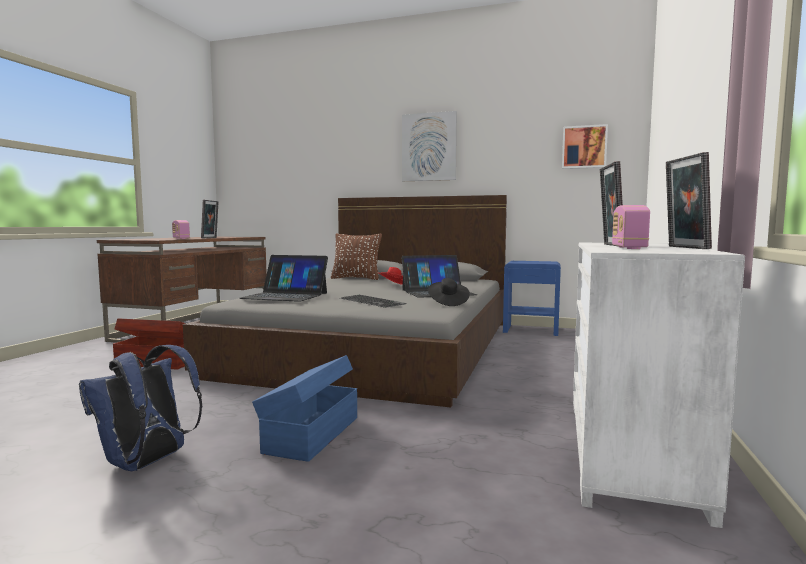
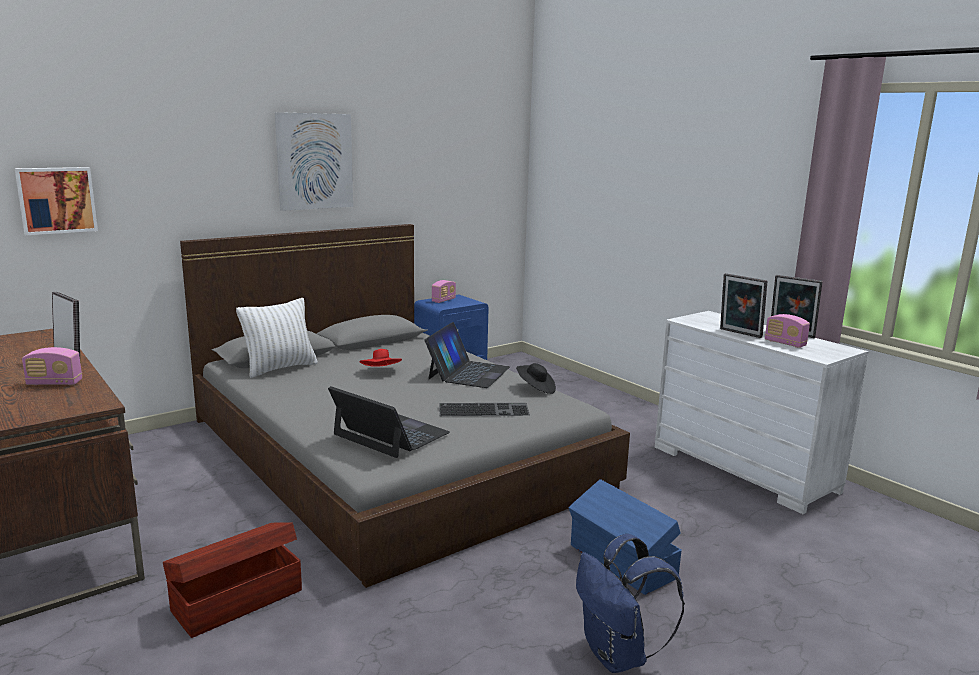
camera: 55 degrees left, 10 degrees up
(285, 296) = (390, 434): laptop -> laptop turned 105 degrees counterclockwise
(356, 278) = (280, 368): brown pillow -> white pillow
(529, 261) = (443, 300): none -> radio
(584, 147) = (479, 167): picture -> picture (56, 200)

